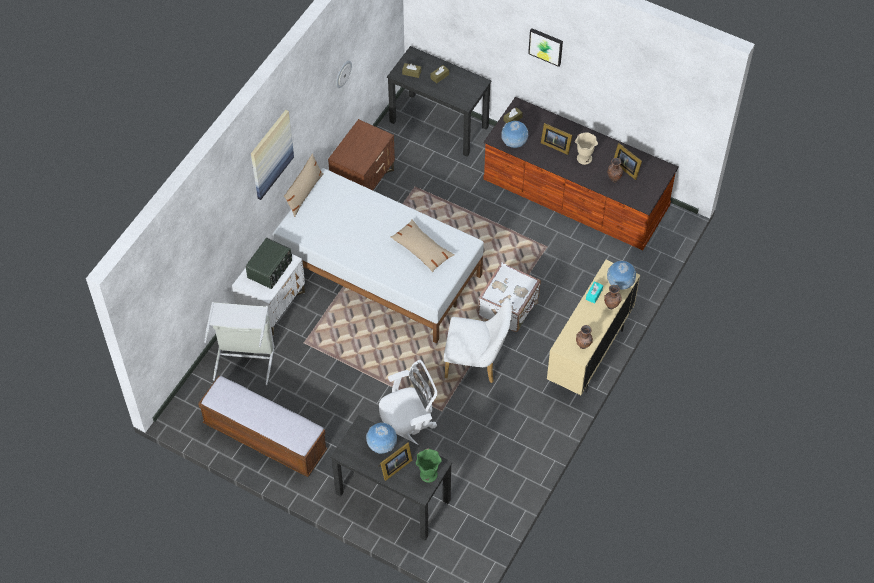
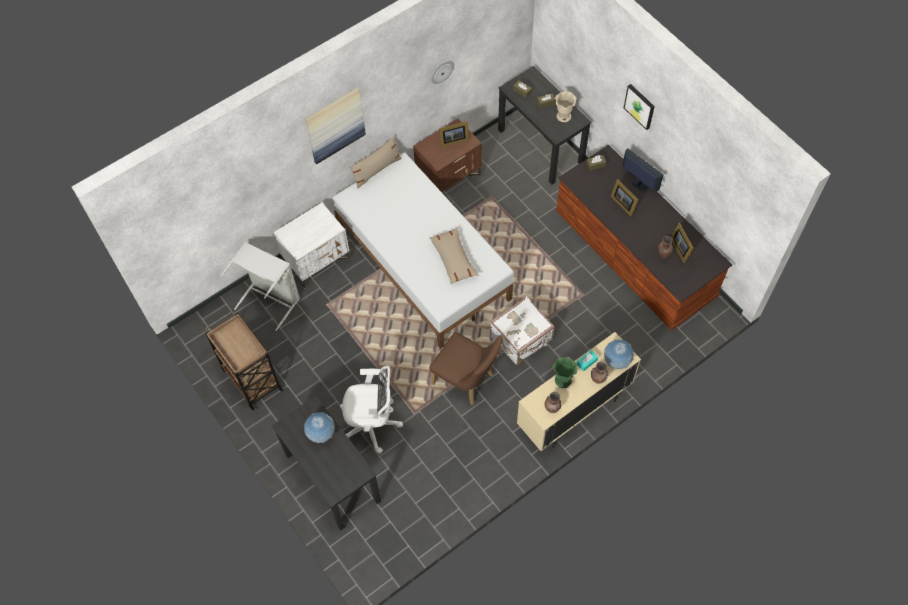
camera: 25 degrees right, 5 degrees up
(265, 438) = (251, 378): bench -> brown cart
(270, 270) = (313, 230): radio -> none
(394, 467) = (322, 459): picture frame -> picture frame (452, 140)
(428, 474) = (348, 478): green vase -> green vase (563, 380)
(476, 363) = (467, 381): white chair -> brown chair
(514, 143) = (585, 188): globe -> none
(561, 123) = (639, 184): none -> monitor
(584, 158) = (644, 225): beige vase -> beige vase (563, 116)

